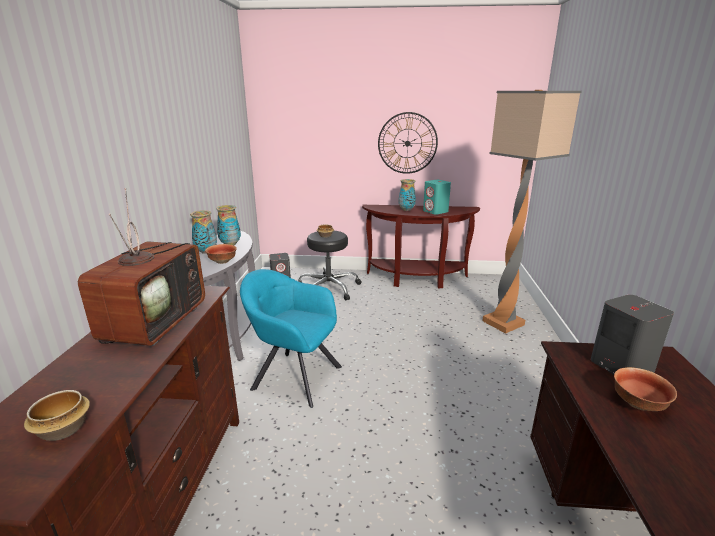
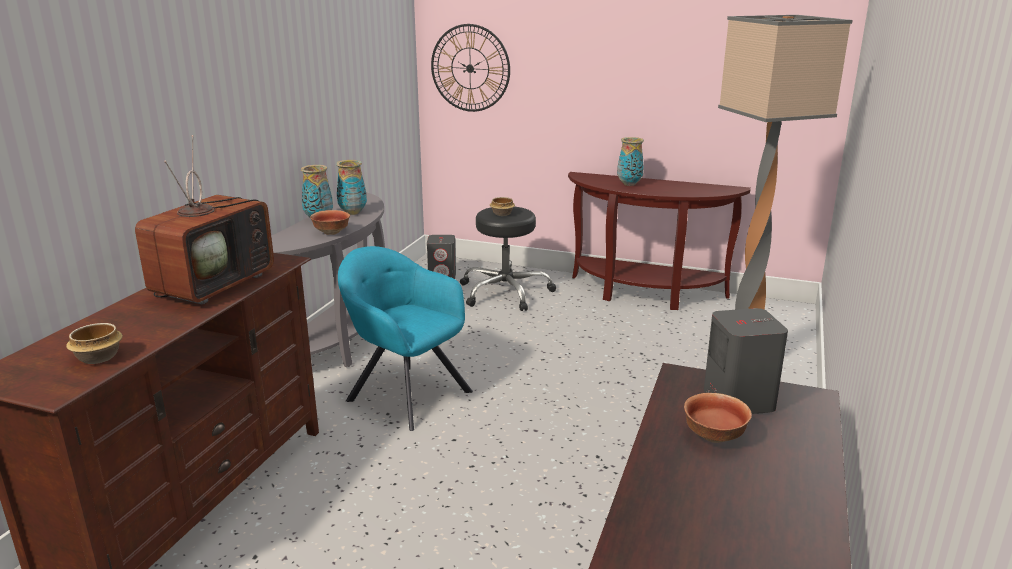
camera: 15 degrees right, 0 degrees up
(407, 143) = (641, 82): wall clock -> wall clock (470, 68)
(435, 211) = (672, 190): turquoise speaker -> none

